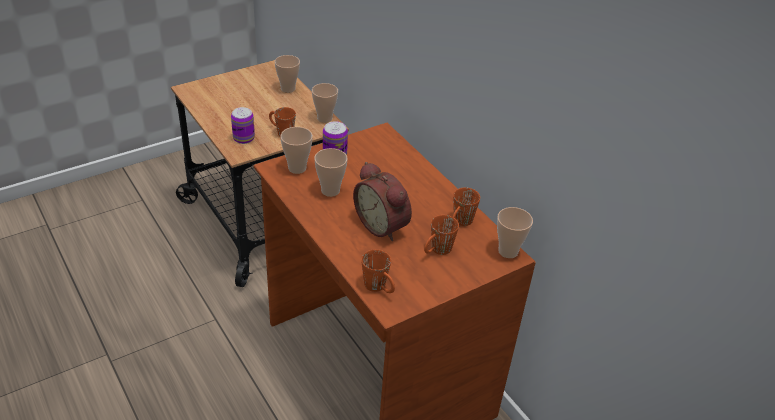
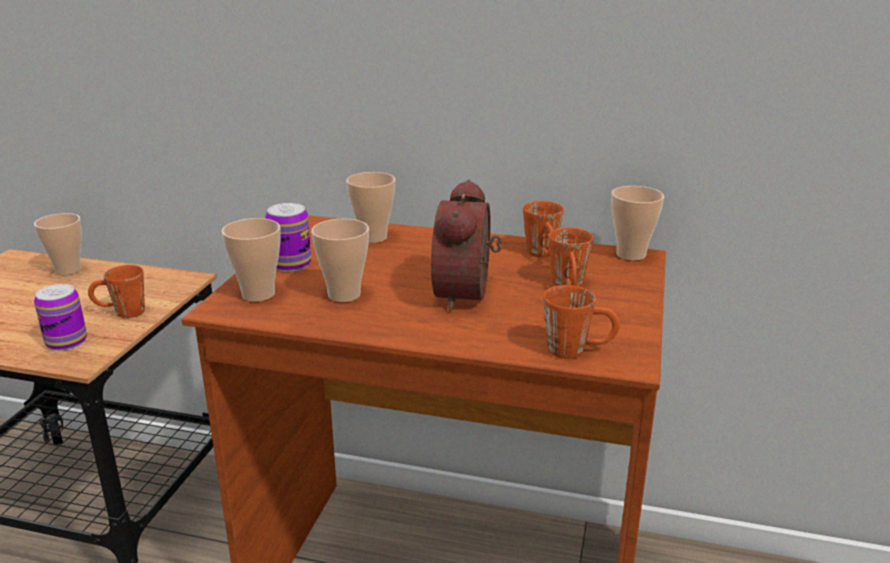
camera: 40 degrees left, 15 degrees down
(324, 118) = (167, 276): cup -> cup (373, 238)
(383, 225) = (468, 294): alarm clock -> alarm clock turned 90 degrees clockwise

